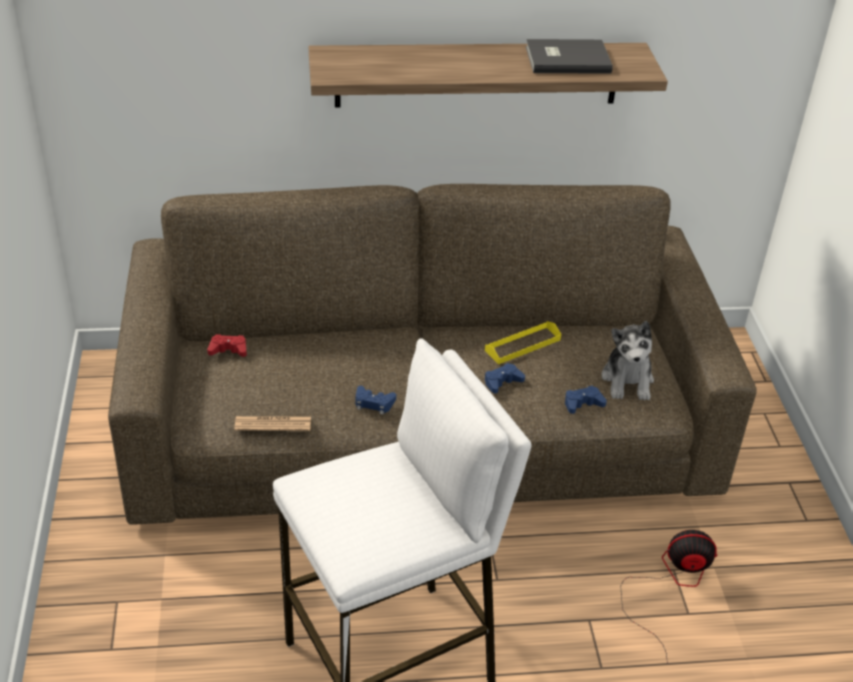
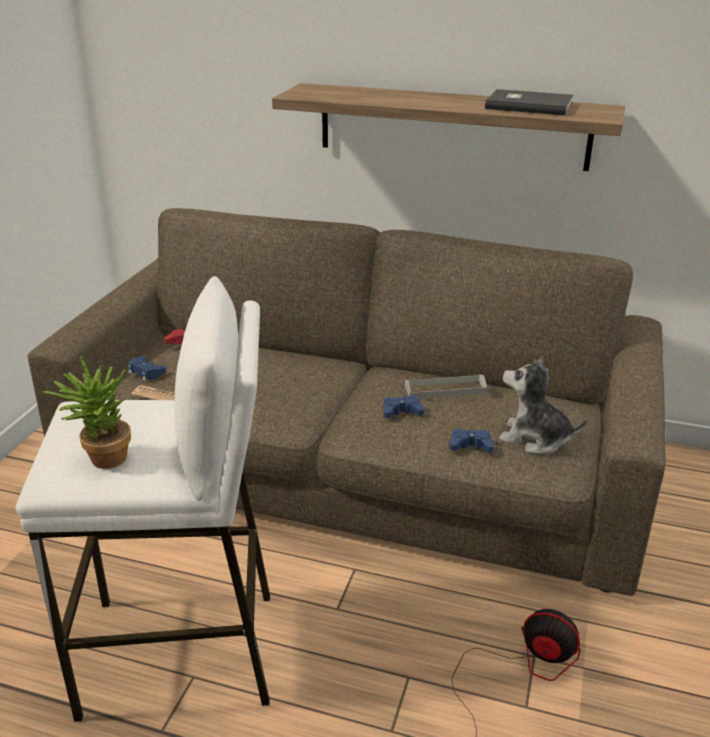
camera: 25 degrees right, 10 degrees down
(373, 403) = (268, 402): blue game controller -> blue game controller (146, 372)
(377, 531) = (101, 459): none -> potted plant
(522, 345) = (445, 389): yellow tray -> grey tray
(627, 380) = (534, 439): plush toy -> plush toy turned 90 degrees clockwise

